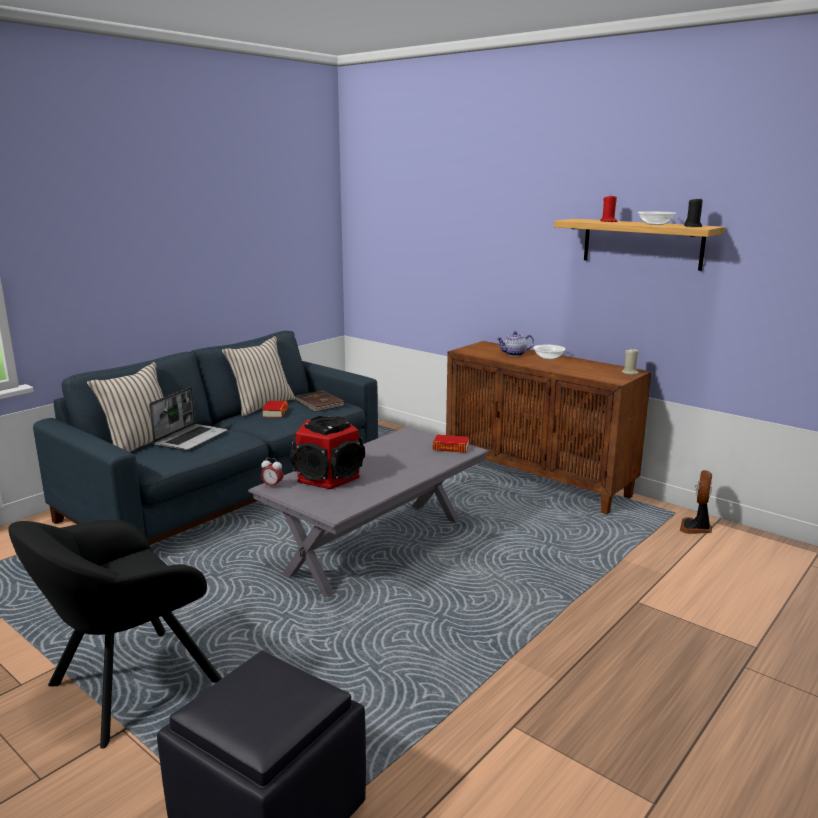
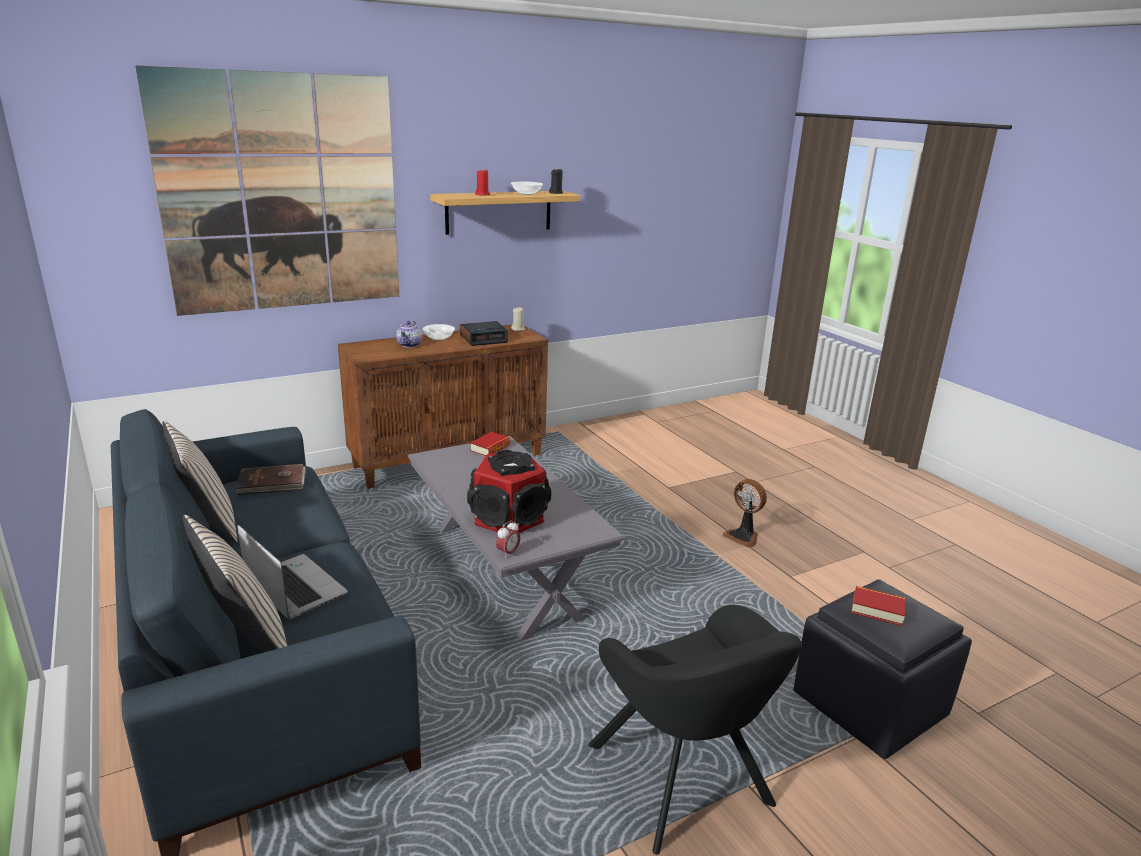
camera: 70 degrees left, 5 degrees up
(275, 412) = (268, 515): book -> book (877, 610)
(462, 210) = (282, 194): none -> picture
(576, 368) = (484, 339): none -> alarm clock
(696, 528) = (585, 433): fan -> fan (743, 536)

